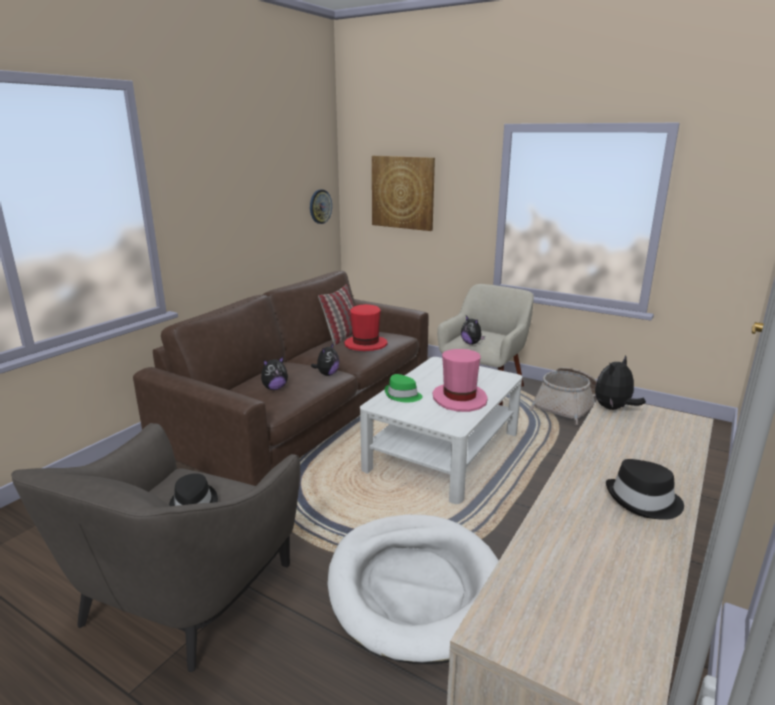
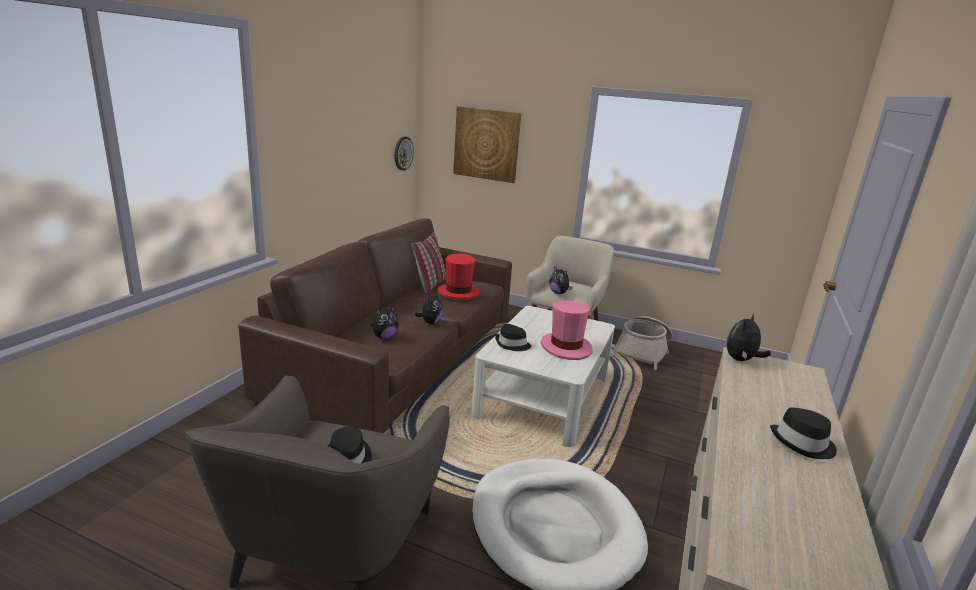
camera: 10 degrees left, 0 degrees up
(402, 395) = (512, 344): green hat -> black hat

